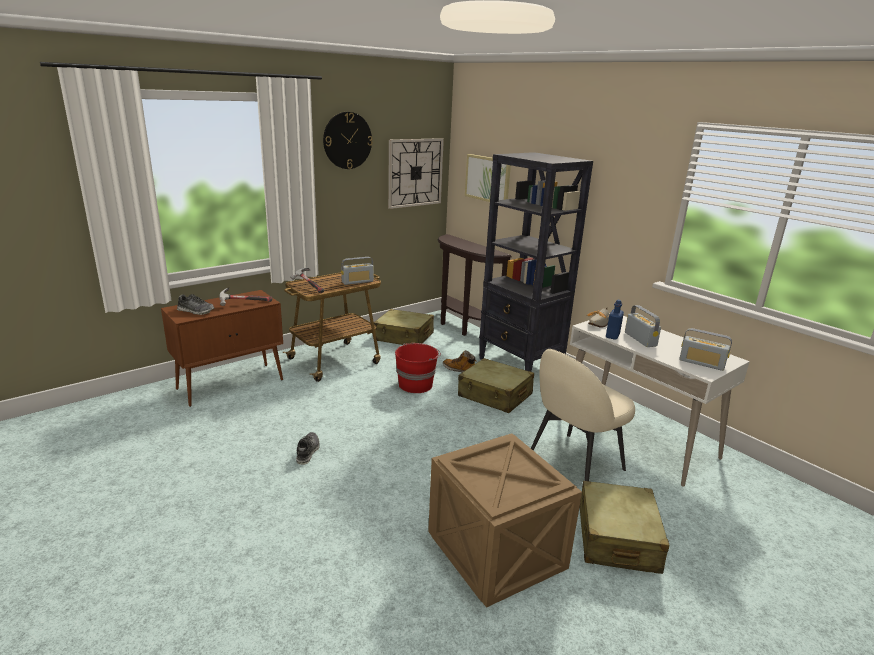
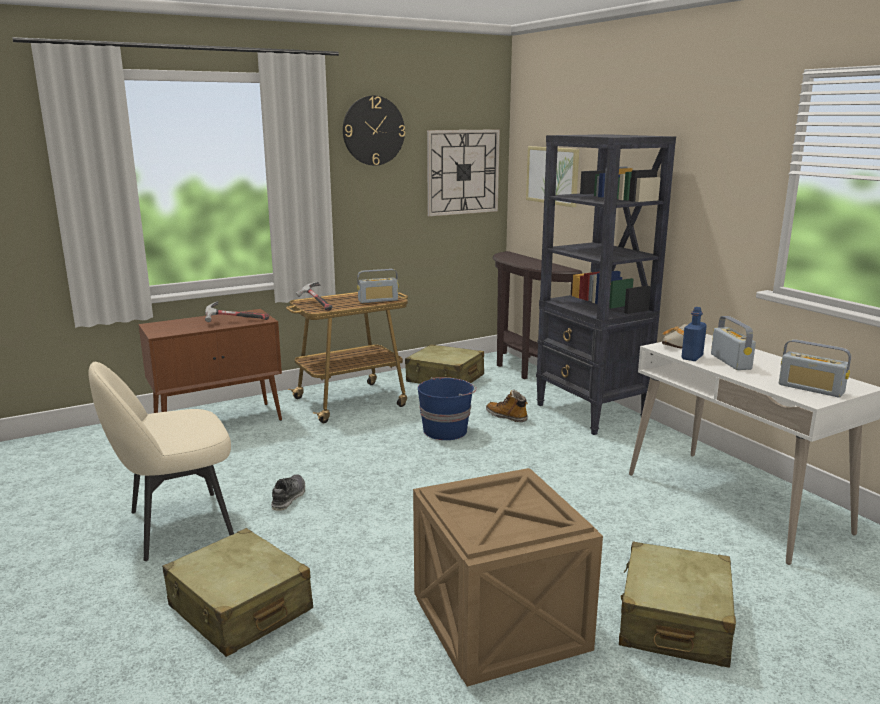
camera: 10 degrees right, 5 degrees down
(196, 311) = (176, 327): shoe -> none
(416, 385) = (446, 431): red bucket -> blue bucket
(495, 395) = (547, 446): beige suitcase -> beige suitcase (240, 609)
(574, 462) = (636, 527): beige chair -> beige chair (177, 525)

